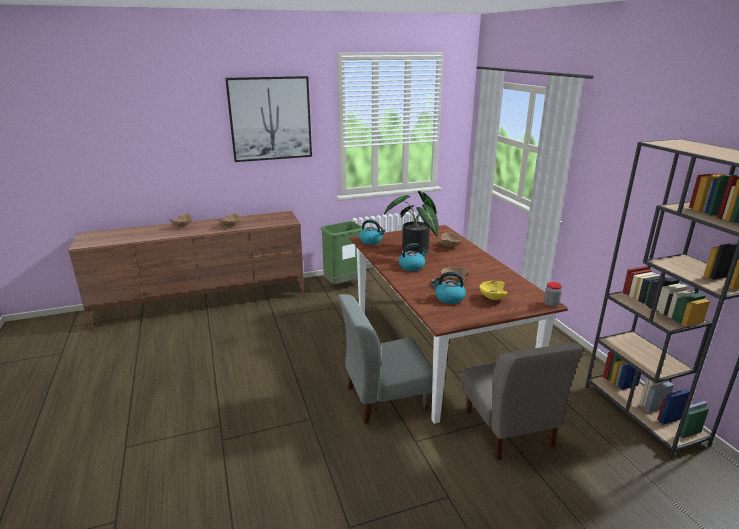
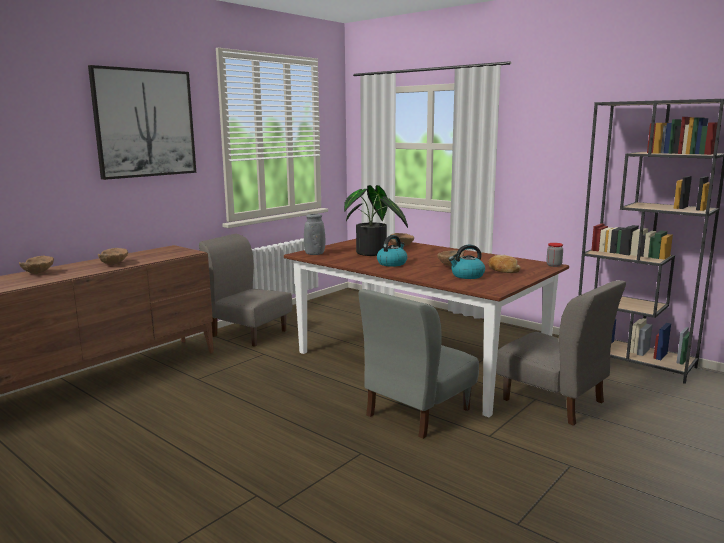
camera: 30 degrees left, 10 degrees down
(343, 284) = (249, 333): green trash can -> grey chair
(371, 241) = (314, 254): kettle -> grey vase
(491, 298) = (502, 270): yellow bowl -> bread

